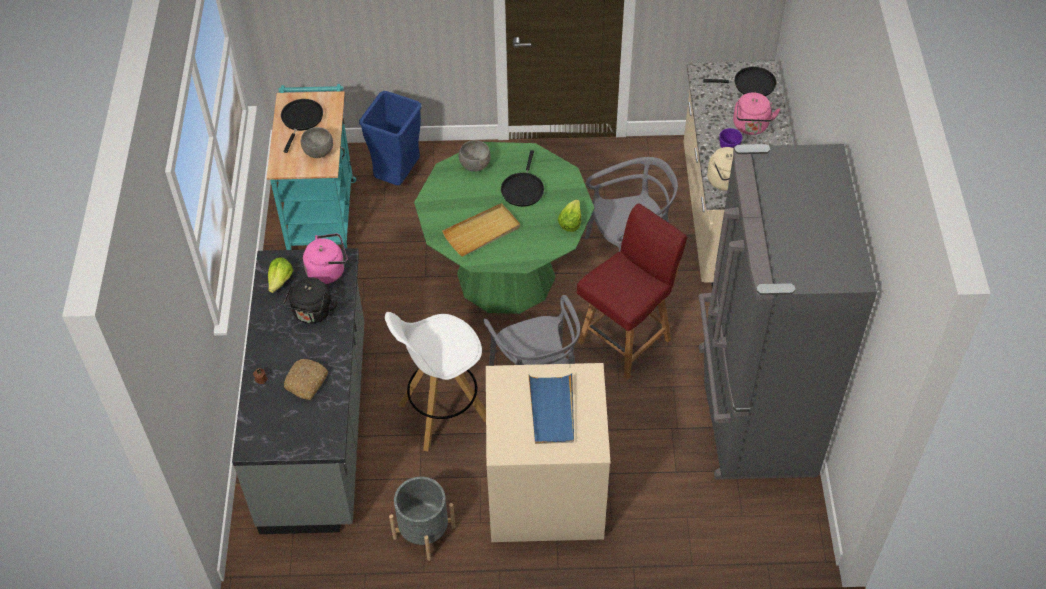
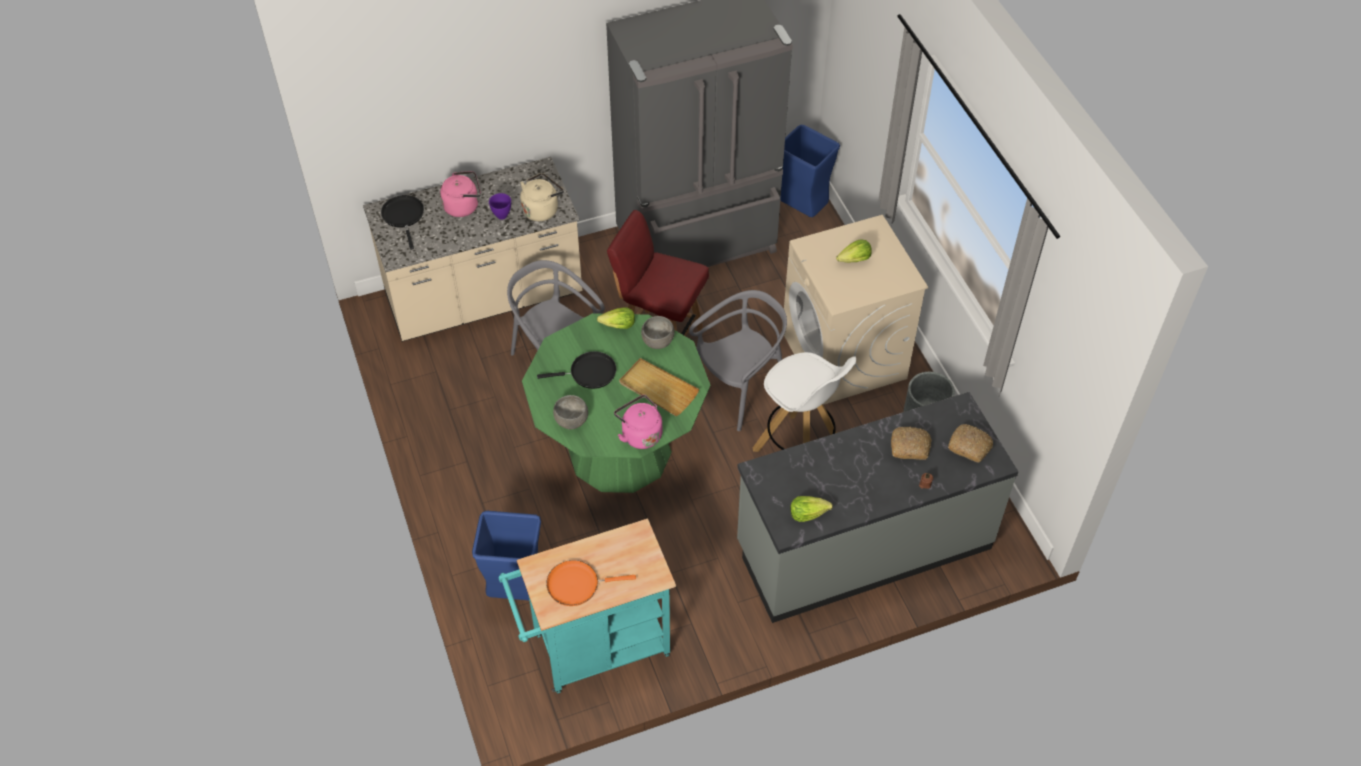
camera: 110 degrees left, 0 degrees up
(280, 432) = (970, 446): none -> bread
(301, 120) = (577, 585): black frying pan -> orange frying pan
(312, 313) = (833, 471): black kettle -> none
(319, 152) = (620, 548): grey bowl -> grey bowl (657, 341)
(328, 270) = (776, 477): pink kettle -> pink kettle (640, 434)
(552, 411) = (854, 260): blue tray -> lettuce
(774, 528) = (801, 210): none -> blue trash can

